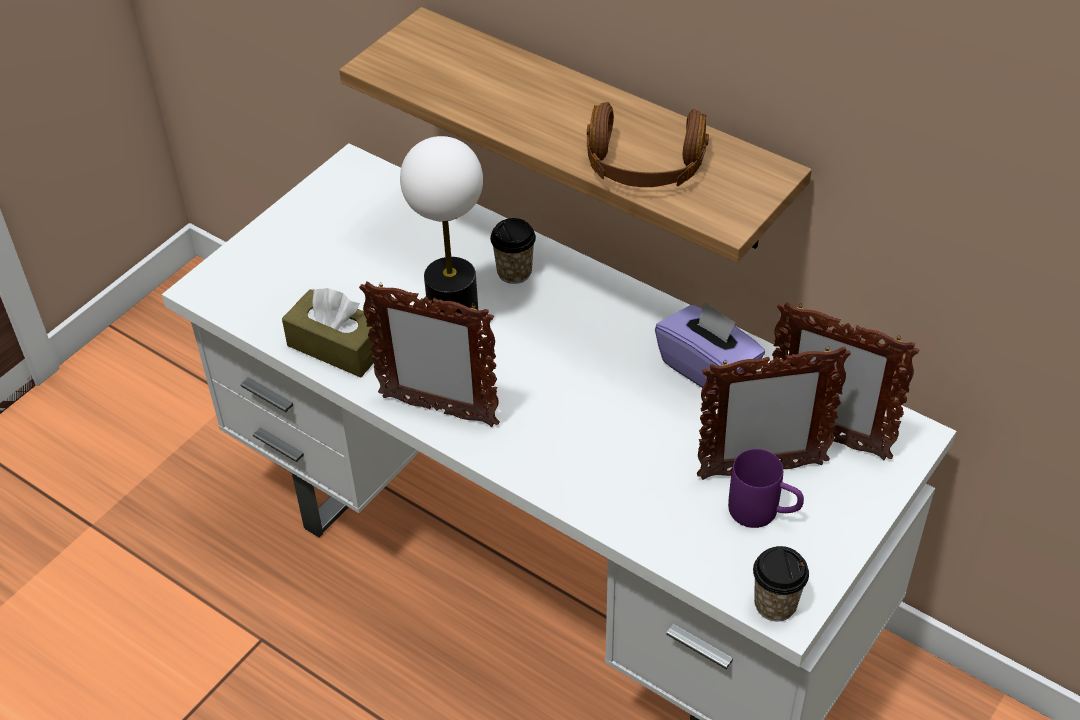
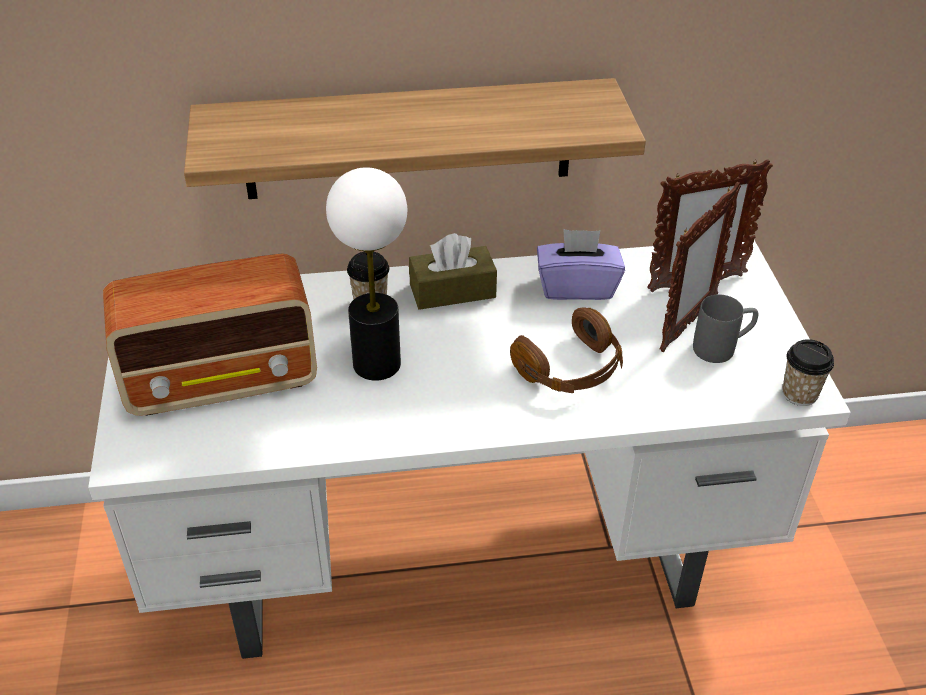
camera: 45 degrees left, 5 degrees down
(332, 269) = (223, 380): none -> radio
(337, 346) = (301, 430): brown tissue box -> brown tissue box (452, 291)
(437, 410) = (437, 423): picture frame -> none
(644, 167) = (515, 125): brown headphones -> brown headphones (571, 370)
(763, 513) = (722, 348): purple mug -> grey mug

